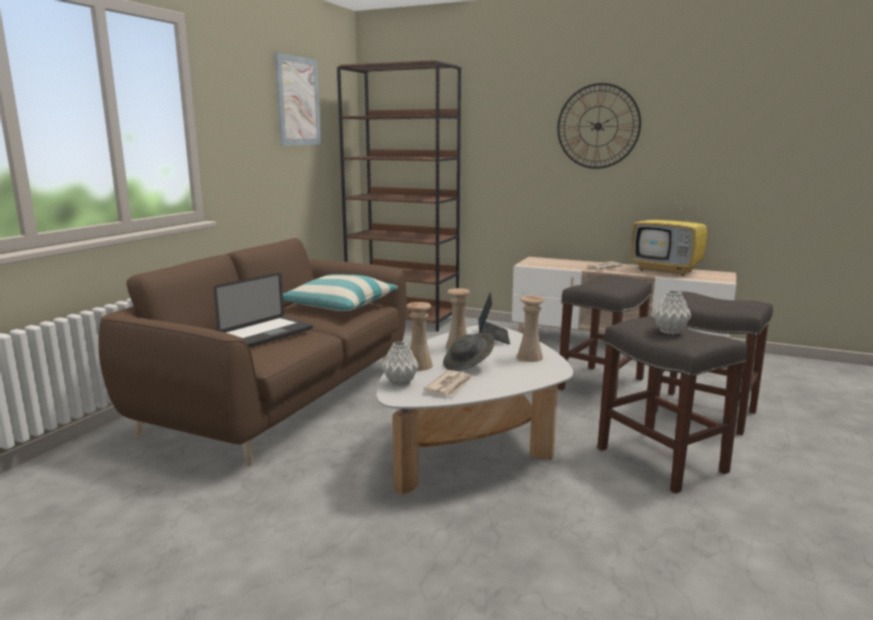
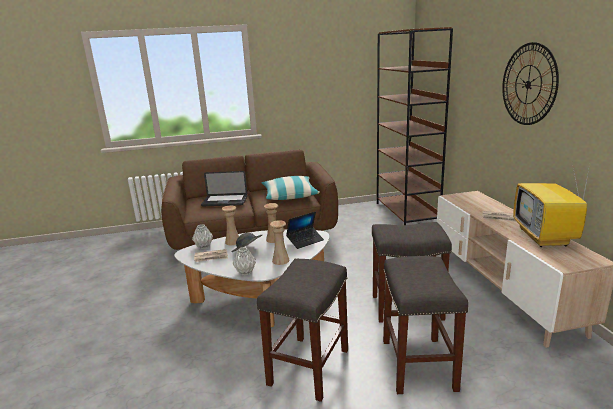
camera: 55 degrees right, 5 degrees up
(298, 101) = (342, 60): picture -> none
(669, 332) = (300, 277): grey vase -> grey vase (245, 272)

